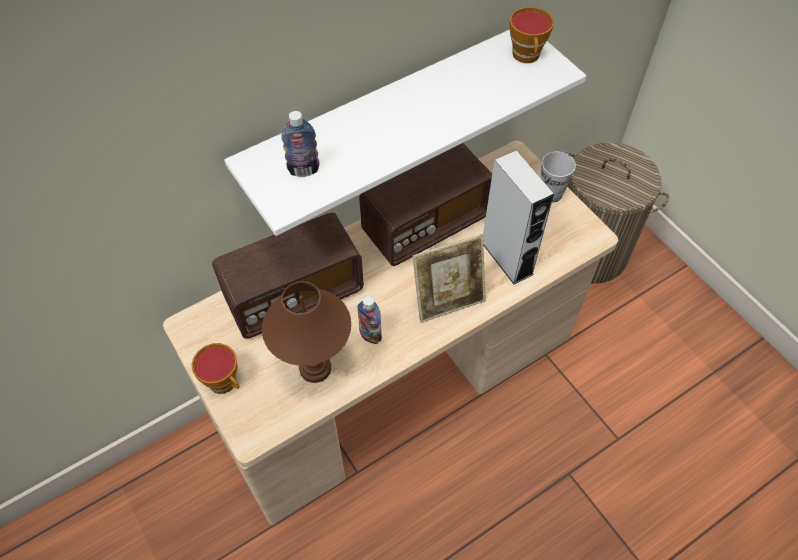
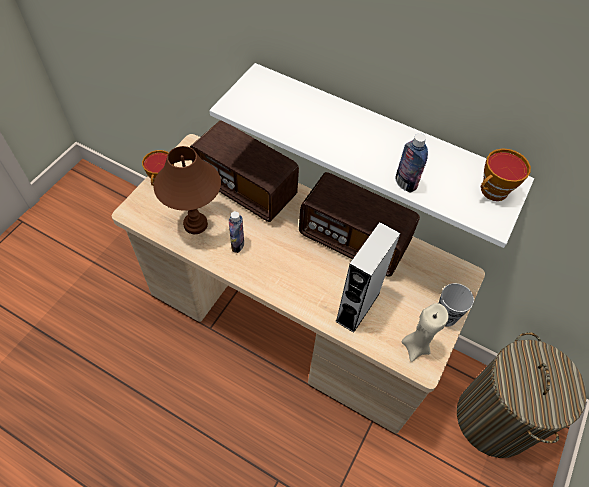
camera: 60 degrees right, 0 degrees up
(303, 170) = (270, 103): bottle -> bottle (405, 183)
(448, 301) = (293, 282): picture frame -> none
(571, 231) = (415, 346): none -> beige candle

